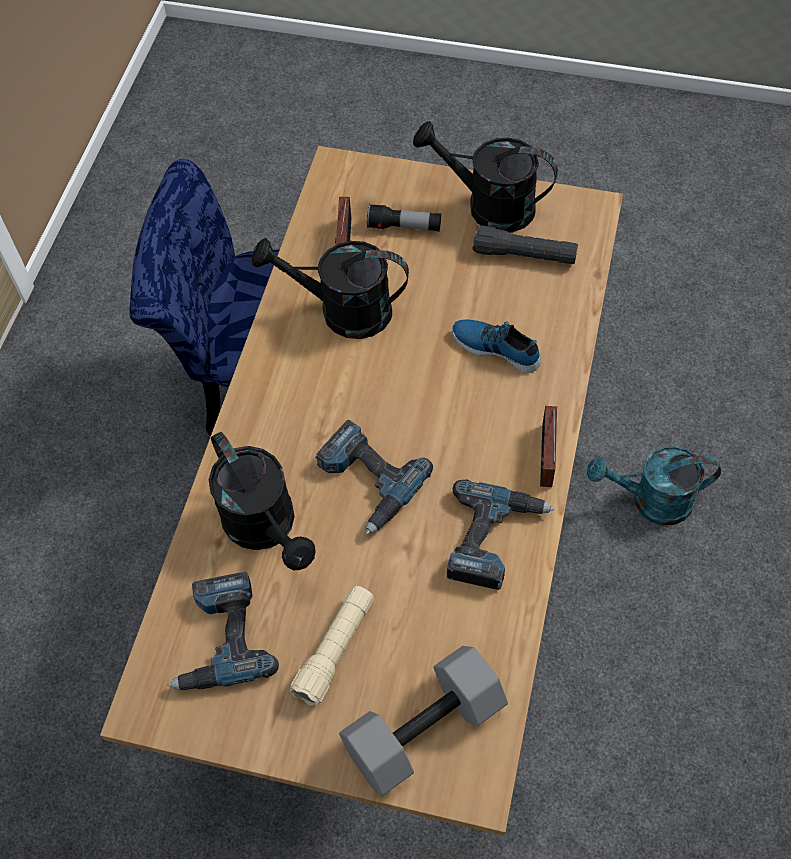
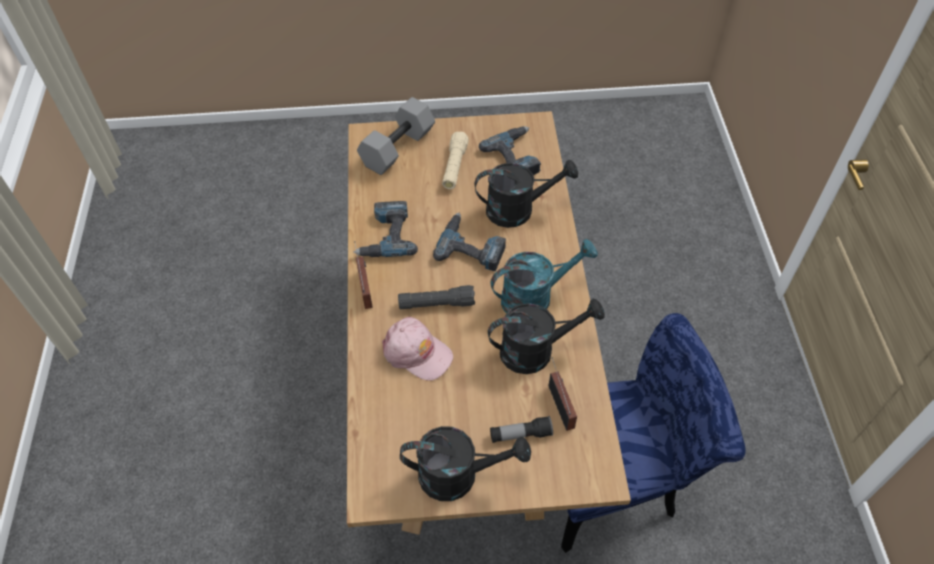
camera: 160 degrees right, 5 degrees down
(266, 528) = (518, 209): black watering can -> black watering can turned 135 degrees clockwise
(497, 347) = (417, 352): shoe -> pink cap
(524, 255) = (416, 434): black flashlight -> black flashlight (436, 304)
(651, 501) = (306, 463): turquoise watering can -> turquoise watering can (535, 297)

